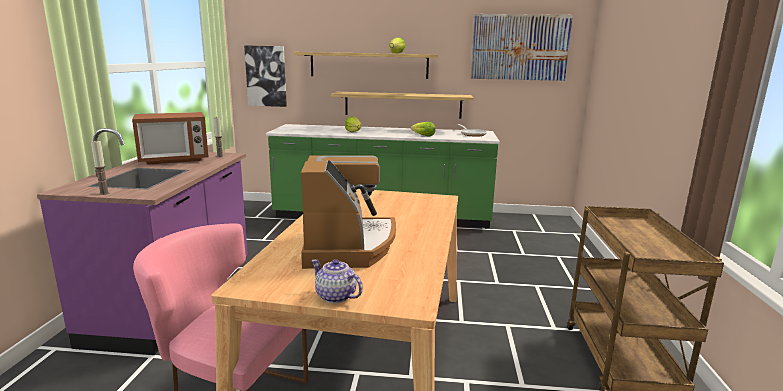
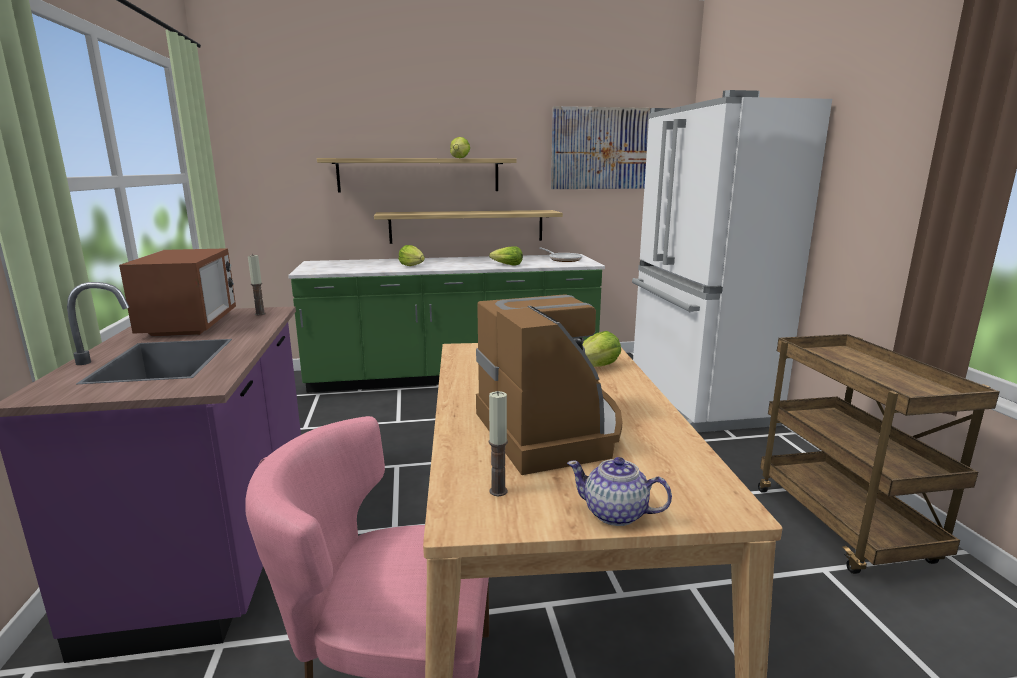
camera: 15 degrees left, 0 degrees up
(104, 193) = (120, 393): candle -> candle (498, 491)
(174, 160) = (190, 325): microwave -> microwave turned 60 degrees counterclockwise
(266, 76) = (270, 194): picture -> none
(423, 212) = (597, 367): none -> lettuce
(562, 256) = (695, 400): none -> white fridge

